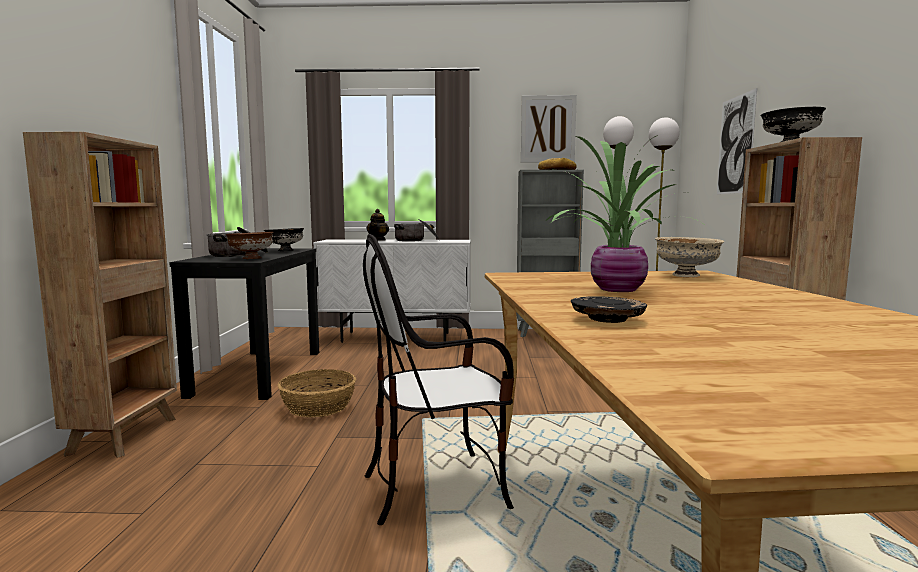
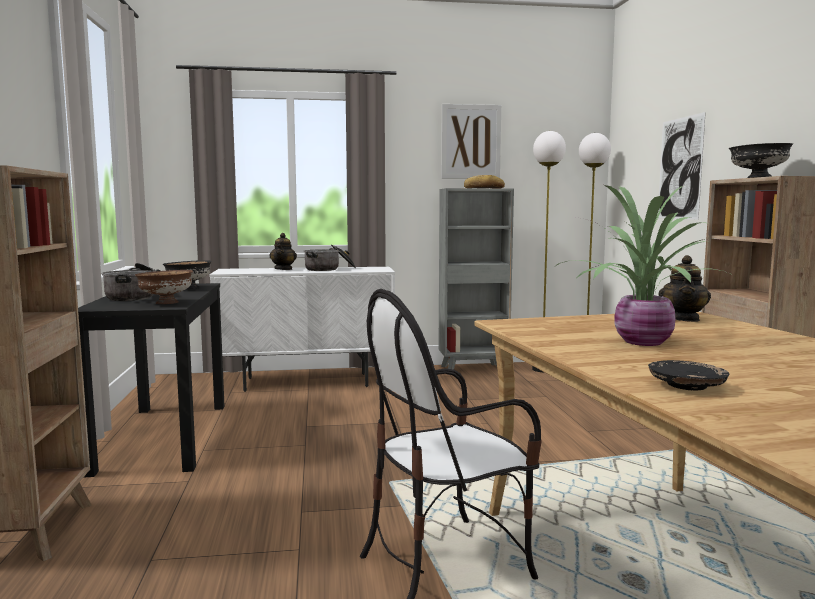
camera: 10 degrees left, 0 degrees up
(318, 406) = (260, 475): basket -> none
(687, 275) = (683, 319): beige bowl -> teapot

